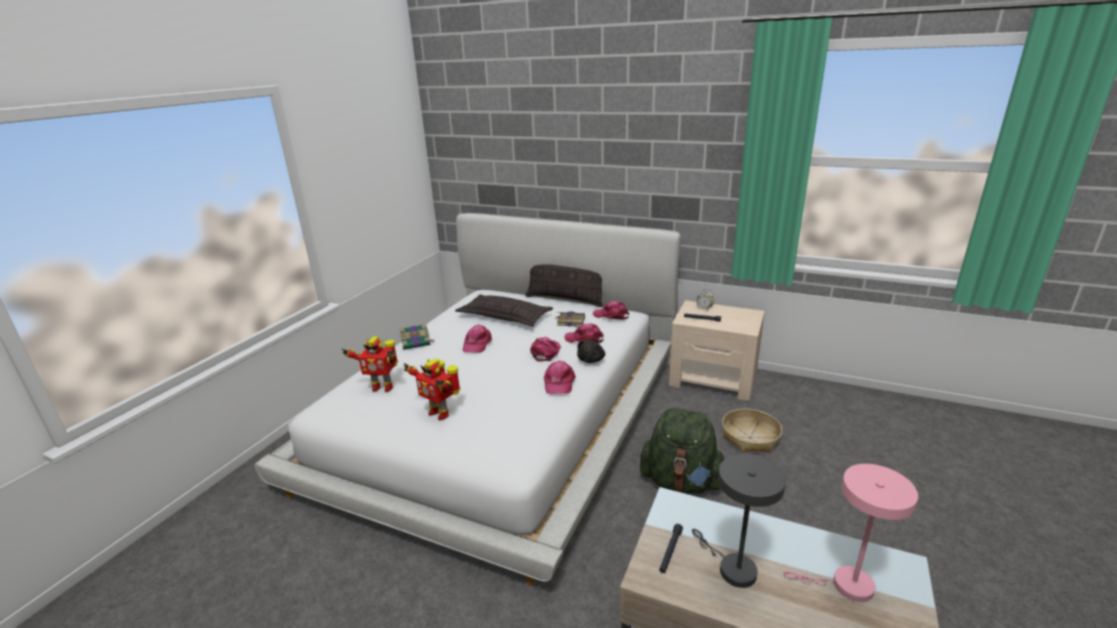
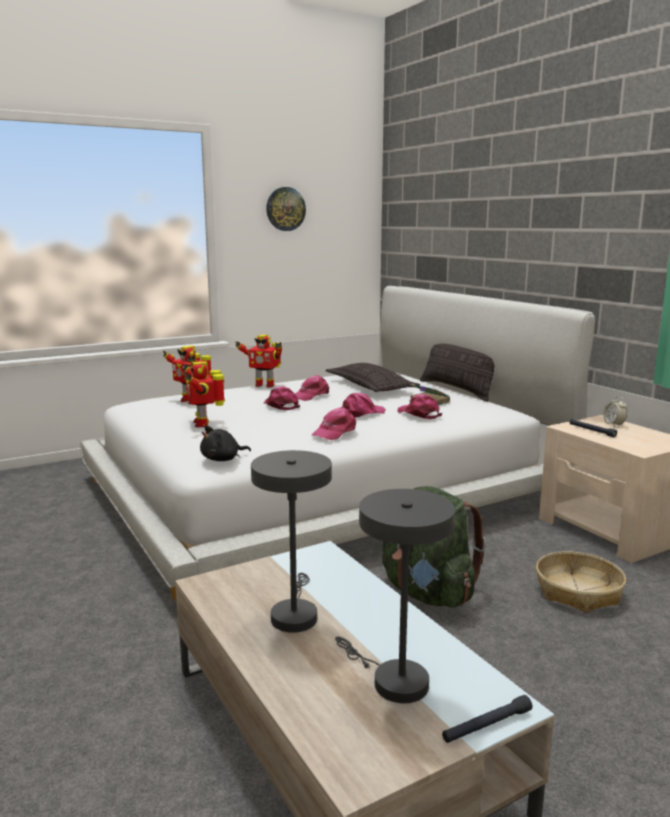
camera: 35 degrees right, 10 degrees down
(357, 159) = (285, 209): none -> wall clock
(416, 343) = (264, 385): book -> toy robot
(591, 360) = (399, 428): black plush toy -> black plush toy (223, 459)
(611, 315) = (483, 407): pink cap -> pink cap (281, 405)
(670, 551) = (258, 580): black flashlight -> black flashlight (487, 726)
(845, 585) = (392, 680): pink table lamp -> grey table lamp

